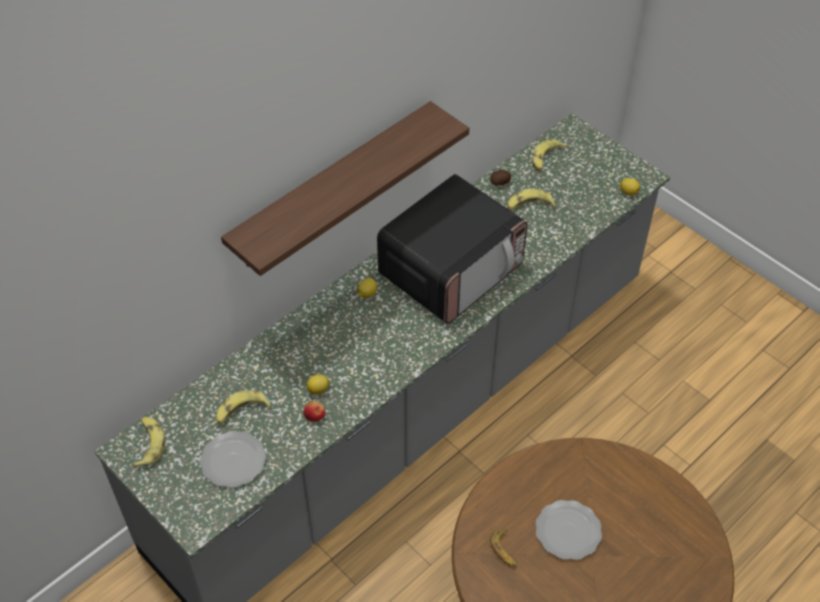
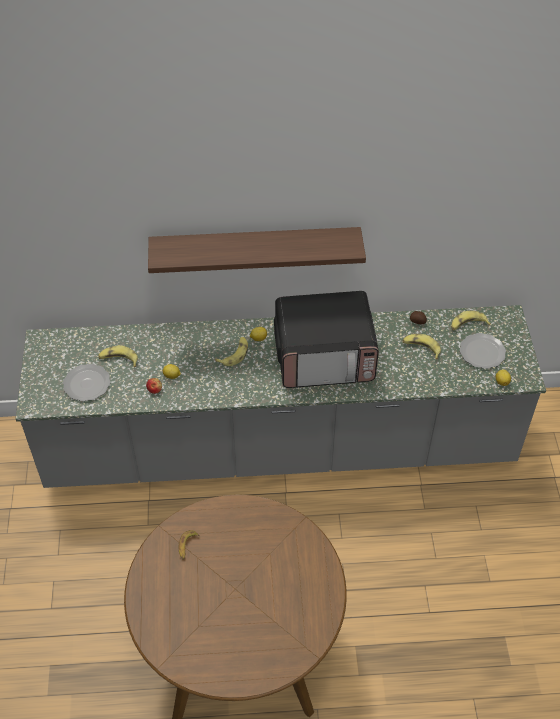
camera: 40 degrees right, 0 degrees up
(149, 444) = (55, 344): banana -> banana (234, 354)
(567, 532) = (235, 564): plate -> plate (481, 352)

